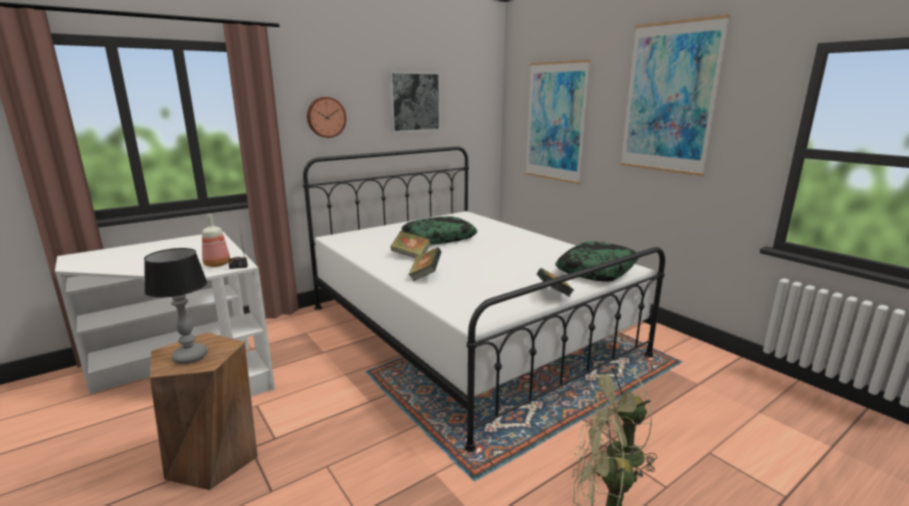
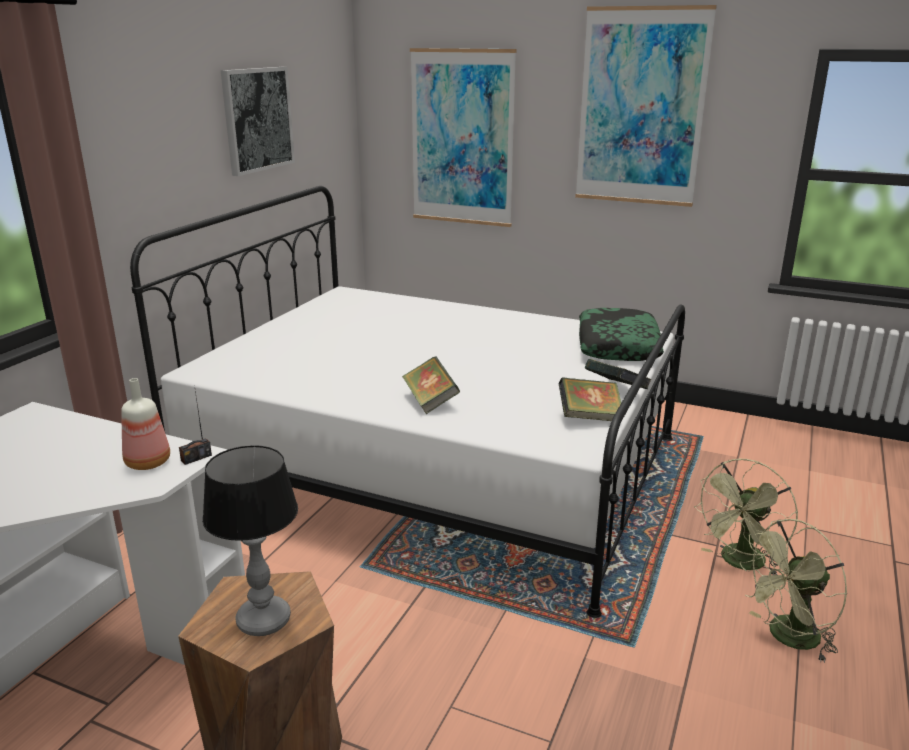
camera: 30 degrees left, 5 degrees up
(326, 117) = (144, 162): wall clock -> none
(411, 255) = (366, 376): book -> book (589, 417)
(439, 238) = (364, 339): pillow -> none

